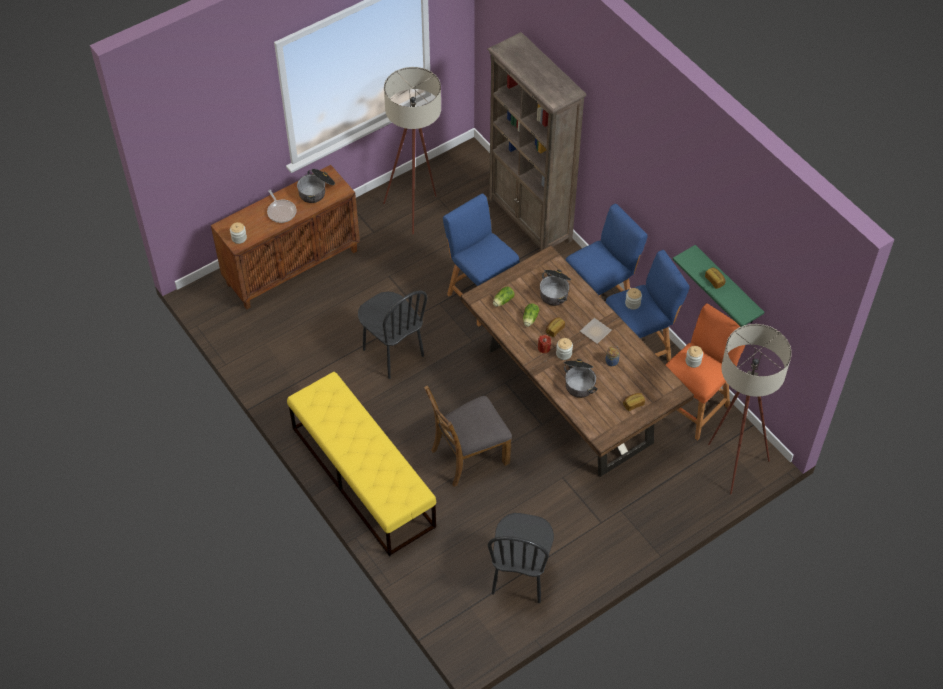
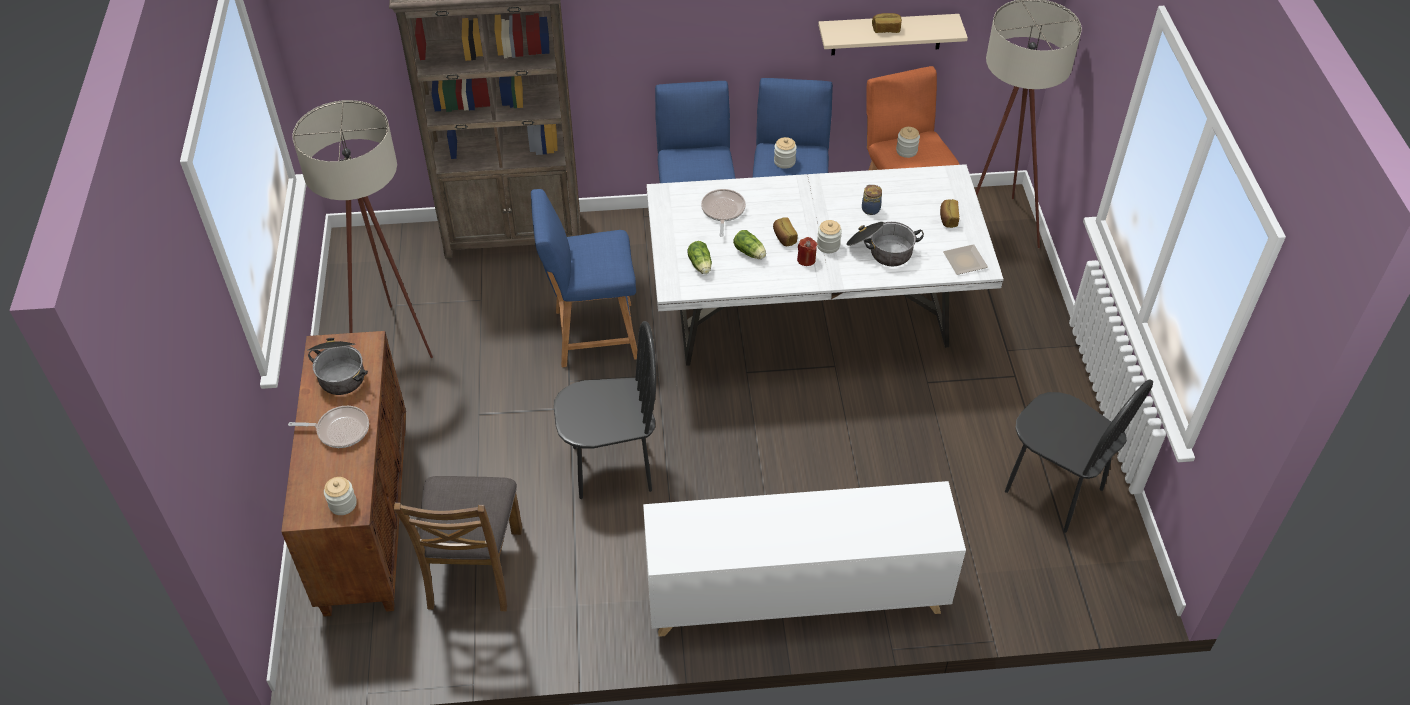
camera: 60 degrees left, 5 degrees down
(362, 476) = (795, 595): yellow bench -> white cabinet
(469, 456) = (836, 460): brown chair -> brown chair (473, 568)
(555, 291) = (722, 211): cooking pot -> frying pan
(568, 396) = (810, 322): brown dining table -> white dining table
(595, 331) = (813, 203): plate -> plate (963, 261)
(727, 287) = (887, 34): green shelf -> beige shelf

